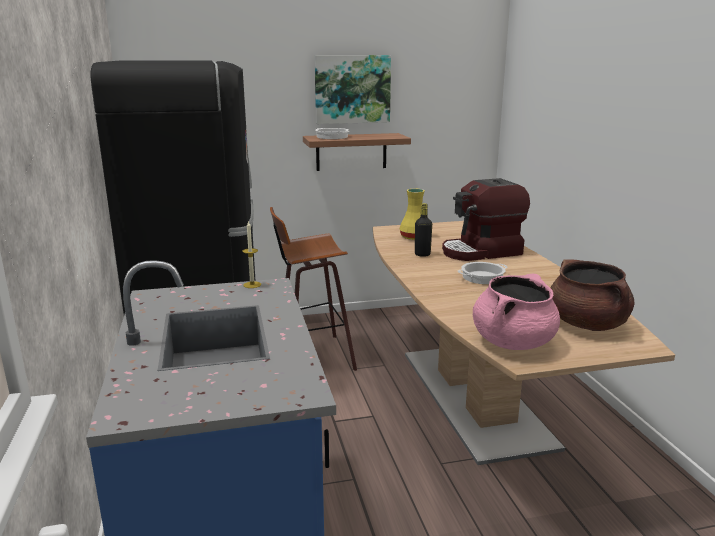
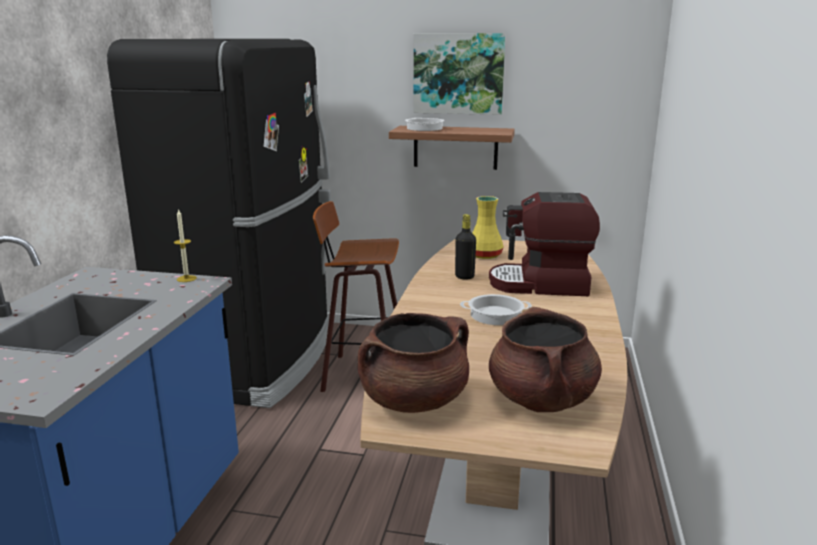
camera: 25 degrees right, 0 degrees up
(513, 342) = (413, 400): pink cooking pot -> brown cooking pot

